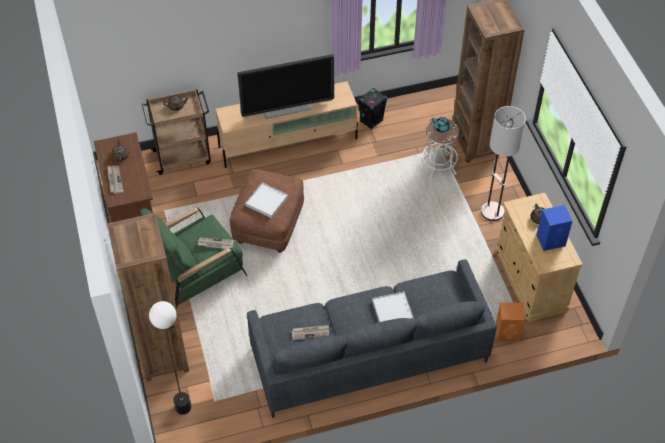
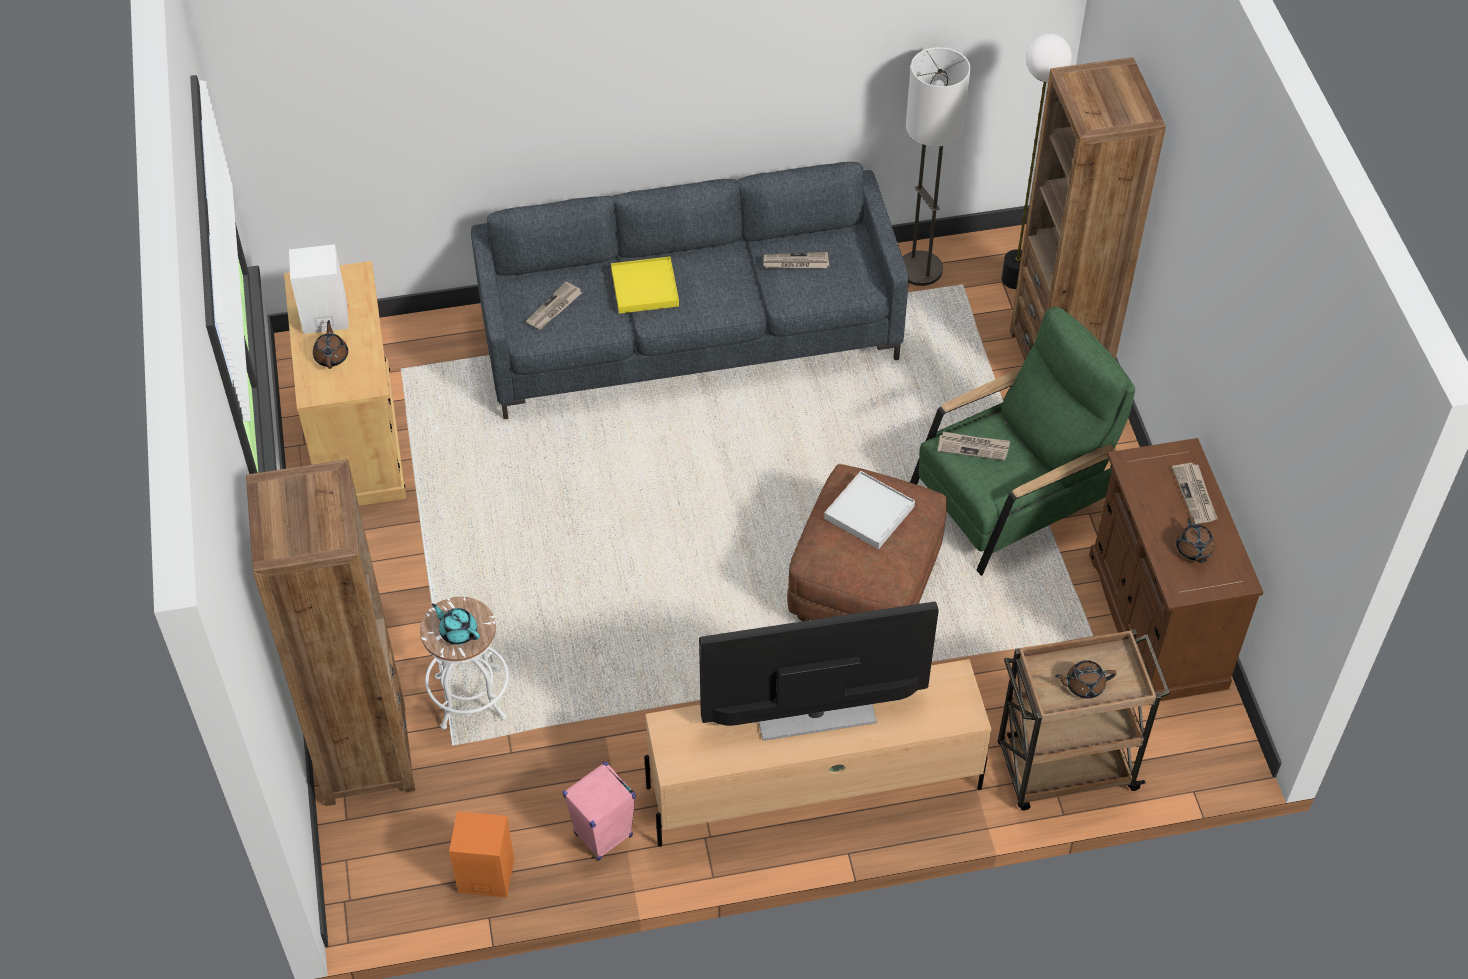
camera: 175 degrees left, 0 degrees up
(371, 121) = (603, 835): black speaker -> pink speaker
(392, 311) = (645, 287): white tray -> yellow tray
(439, 294) = (554, 308): none -> newspaper
(492, 211) = (383, 581): floor lamp -> floor lamp (919, 269)
(508, 333) = (432, 353): orange speaker -> orange speaker (484, 875)
(551, 240) = (323, 316): blue speaker -> white speaker

